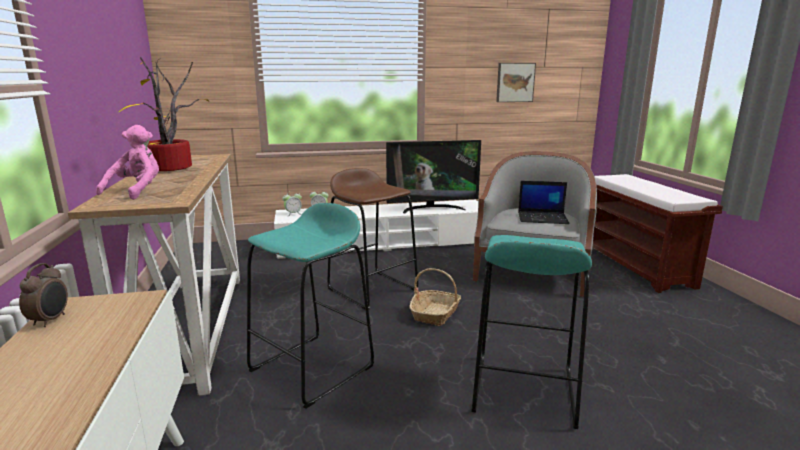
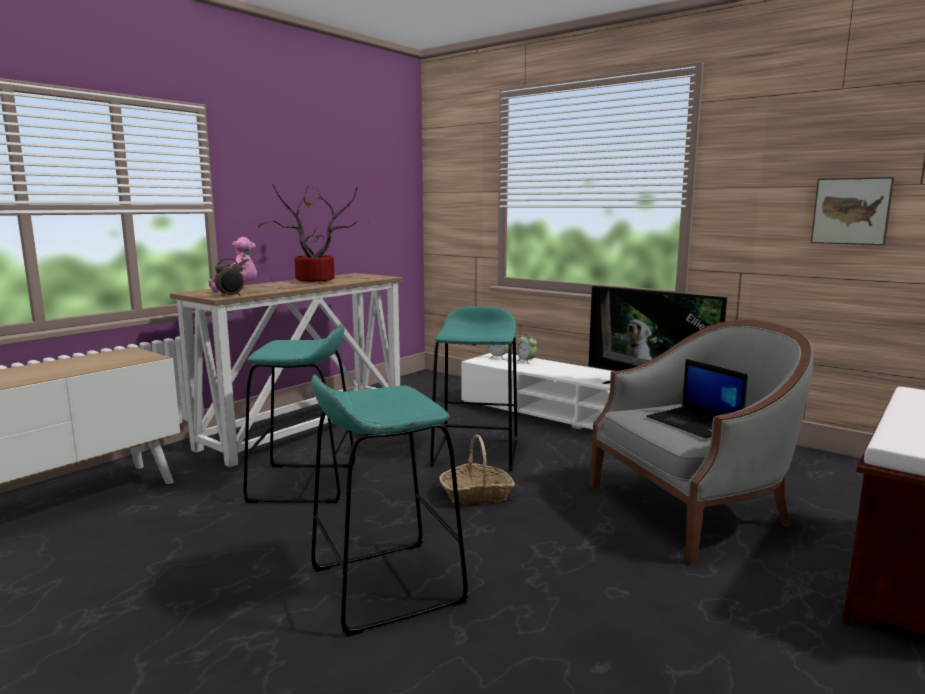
camera: 50 degrees right, 5 degrees down
(51, 320) = (103, 354): alarm clock -> alarm clock (231, 296)
(372, 289) = (476, 453): brown stool -> turquoise stool

